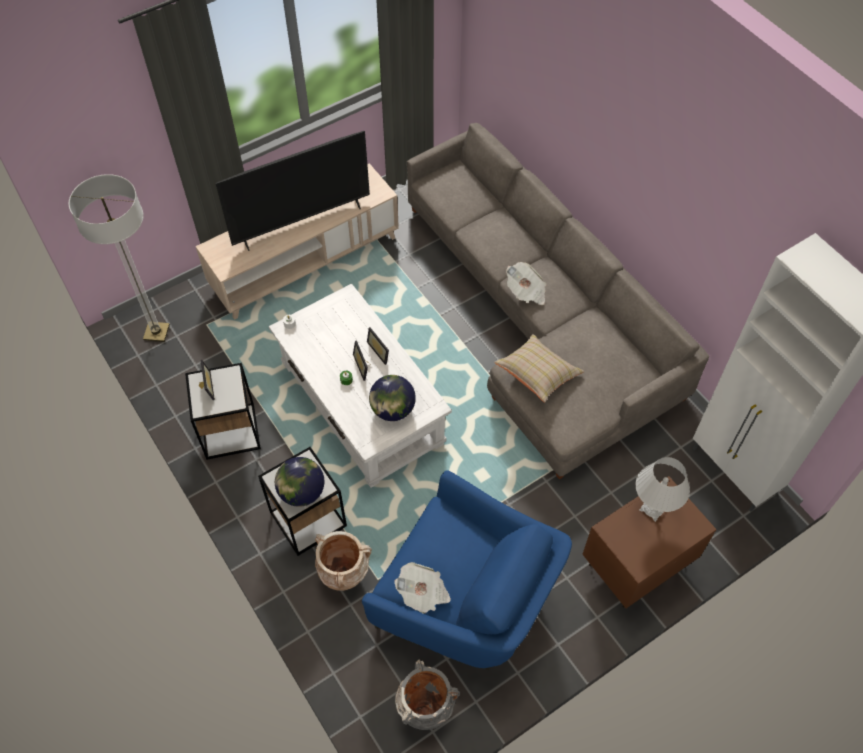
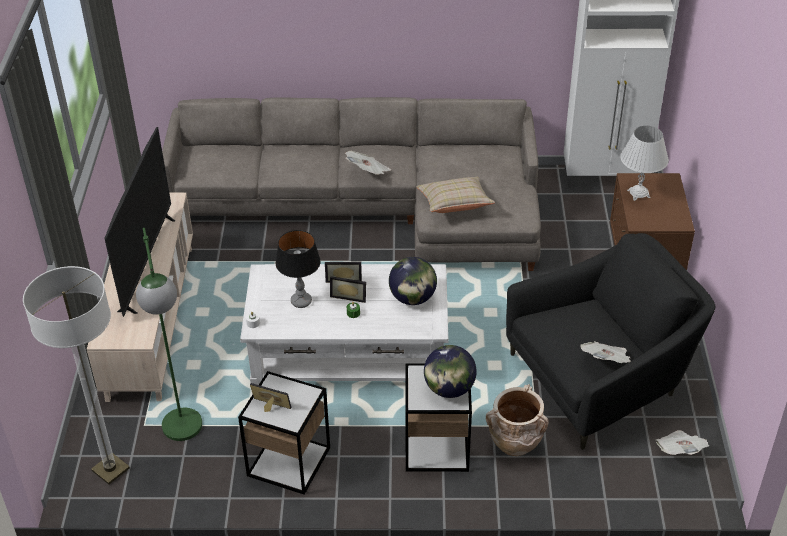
camera: 55 degrees left, 15 degrees down
(212, 354) = (184, 436): none -> green floor lamp
(334, 339) = (301, 301): none -> table lamp
(425, 708) = (679, 451): grey vase -> newspaper
(466, 601) = (600, 379): blue armchair -> black armchair

